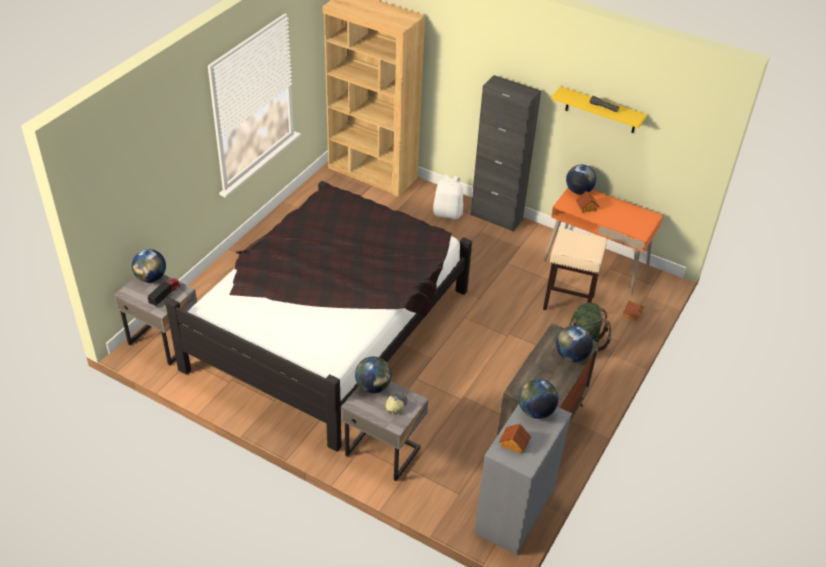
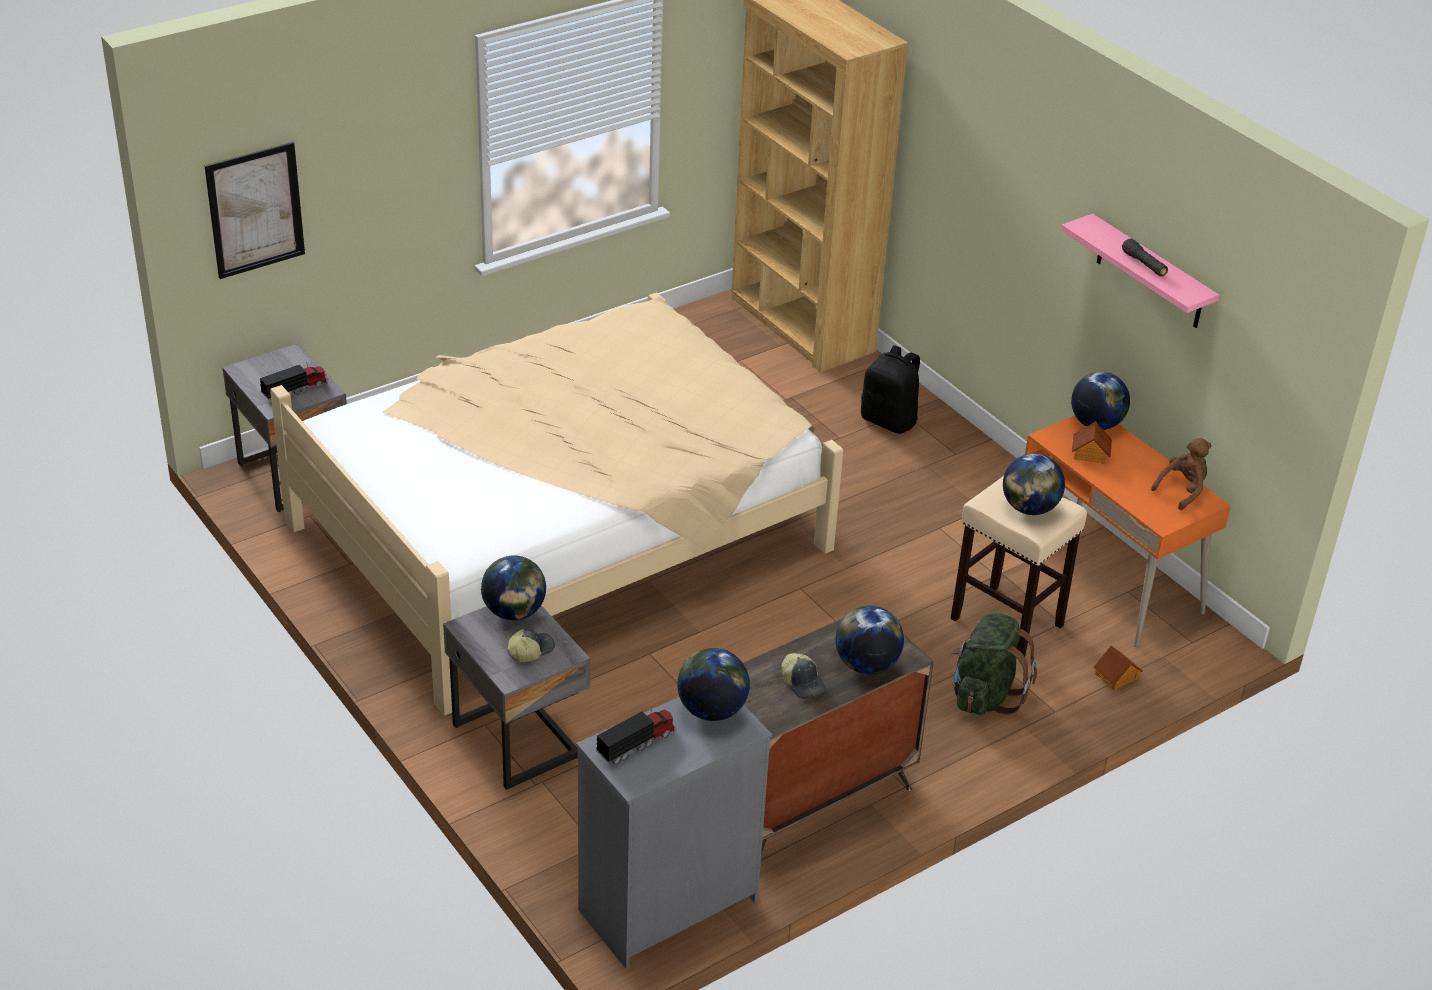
camera: 25 degrees right, 5 degrees down
(118, 200) = (255, 210): none -> picture
(151, 278) = (292, 360): globe -> globe (1029, 508)
(329, 327) = (561, 534): black bed -> beige bed
(448, 213) = (889, 421): white backpack -> black backpack
(496, 217) = (973, 451): black cabinet -> none
(513, 443) = (637, 743): toy house -> toy truck
(549, 376) = (802, 682): none -> cap
(601, 110) = (1150, 273): yellow shelf -> pink shelf
(638, 214) = (1182, 490): none -> brown plush toy

